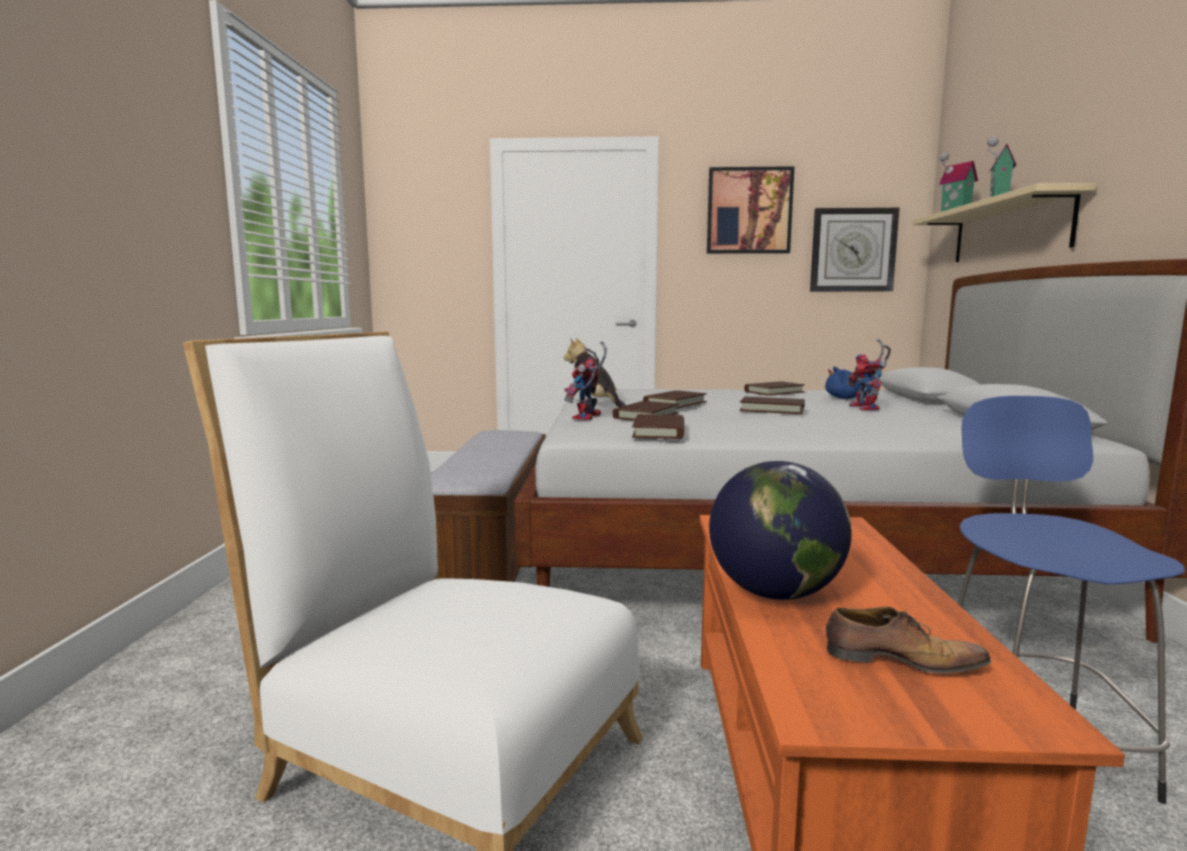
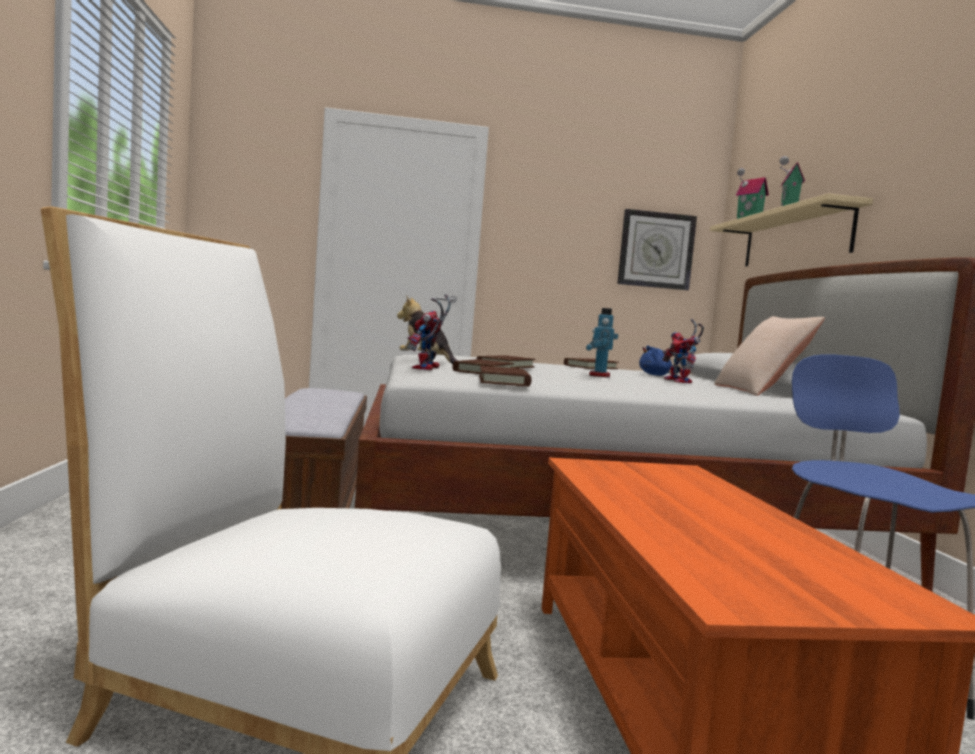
camera: 10 degrees left, 5 degrees down
(749, 211) = (566, 205): picture -> none
(772, 409) = (598, 375): brown book -> toy robot
(776, 593) = (647, 514): globe -> none
(899, 660) = (783, 564): shoe -> none
(956, 418) = (760, 392): none -> beige pillow

